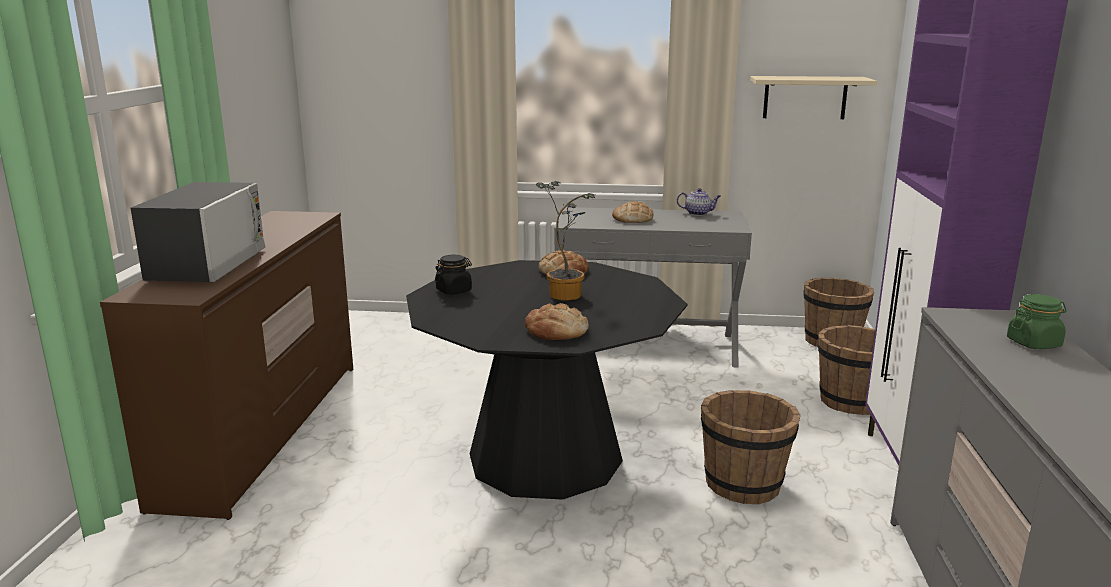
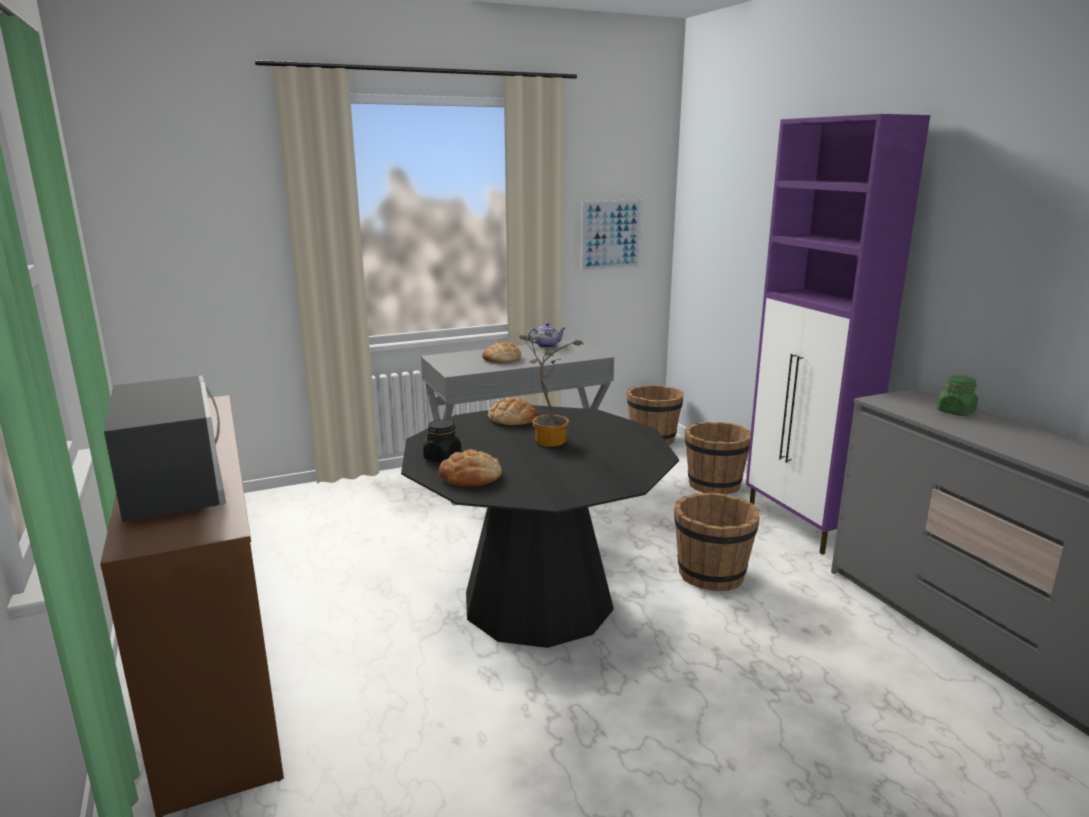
camera: 30 degrees left, 0 degrees up
(557, 330) = (595, 476): bread -> bread (471, 476)
(805, 97) = (611, 235): beige shelf -> picture

